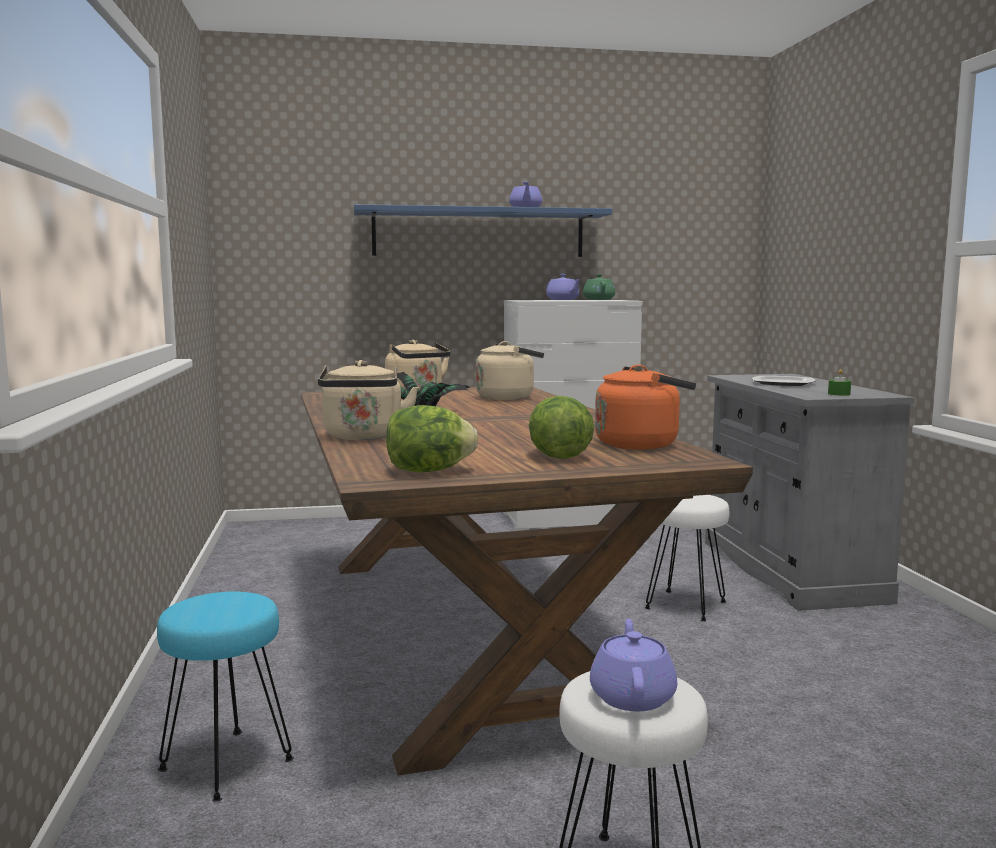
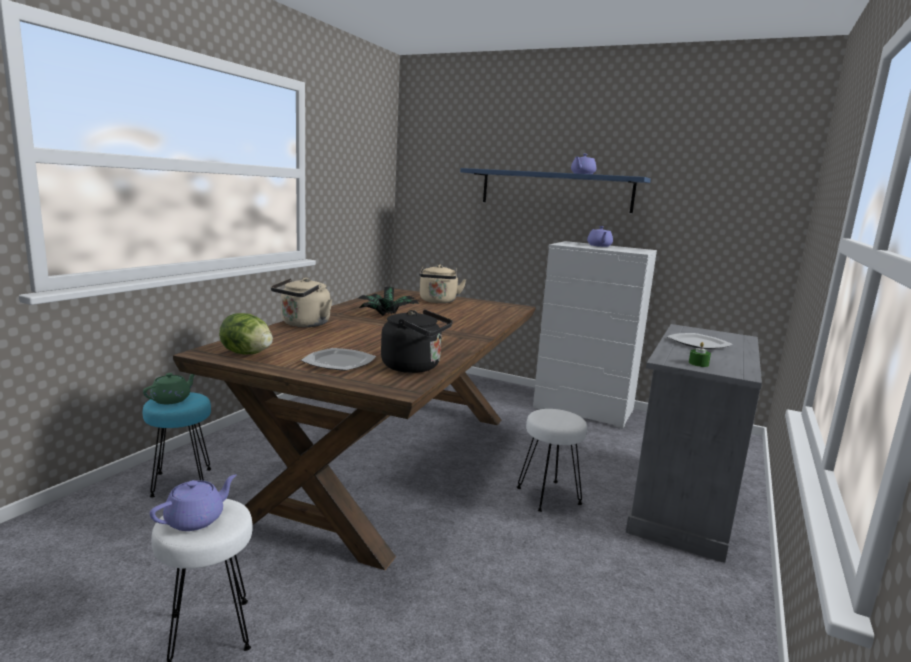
camera: 35 degrees right, 5 degrees up
(508, 397) = (482, 314): beige kettle -> none
(558, 456) = (338, 362): lettuce -> plate
(598, 299) = (631, 248): green teapot -> green teapot (172, 399)
(641, 444) = (414, 367): orange kettle -> black kettle

